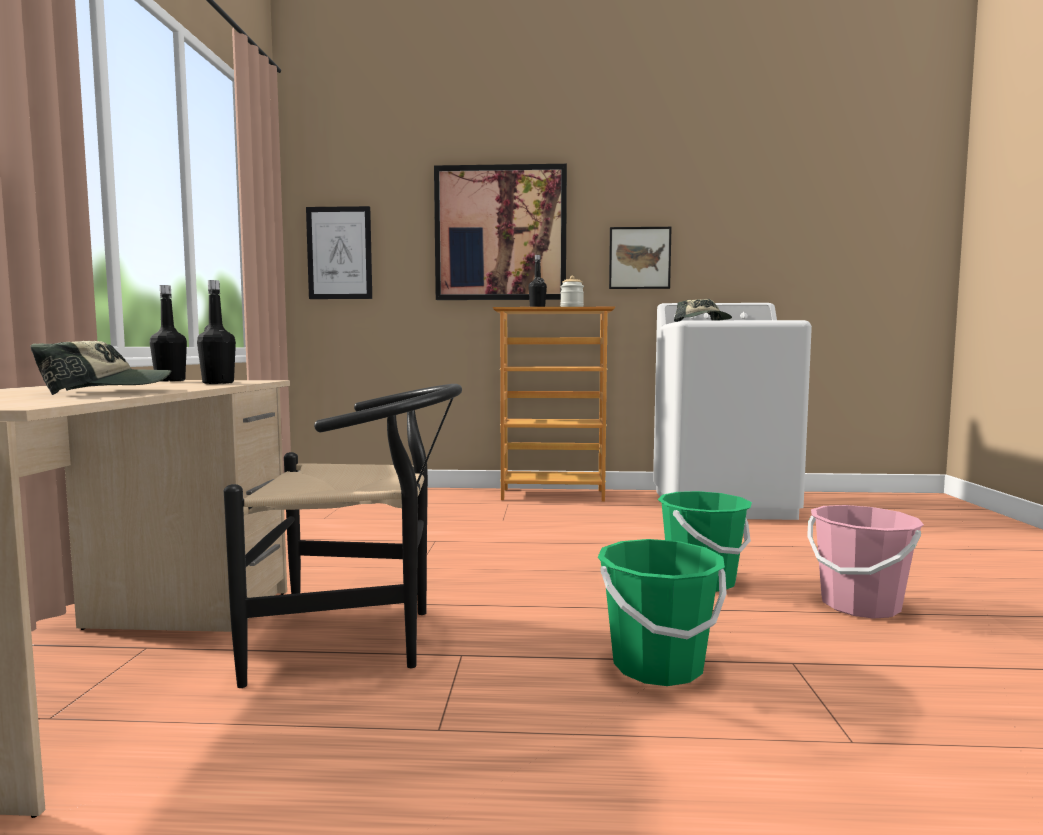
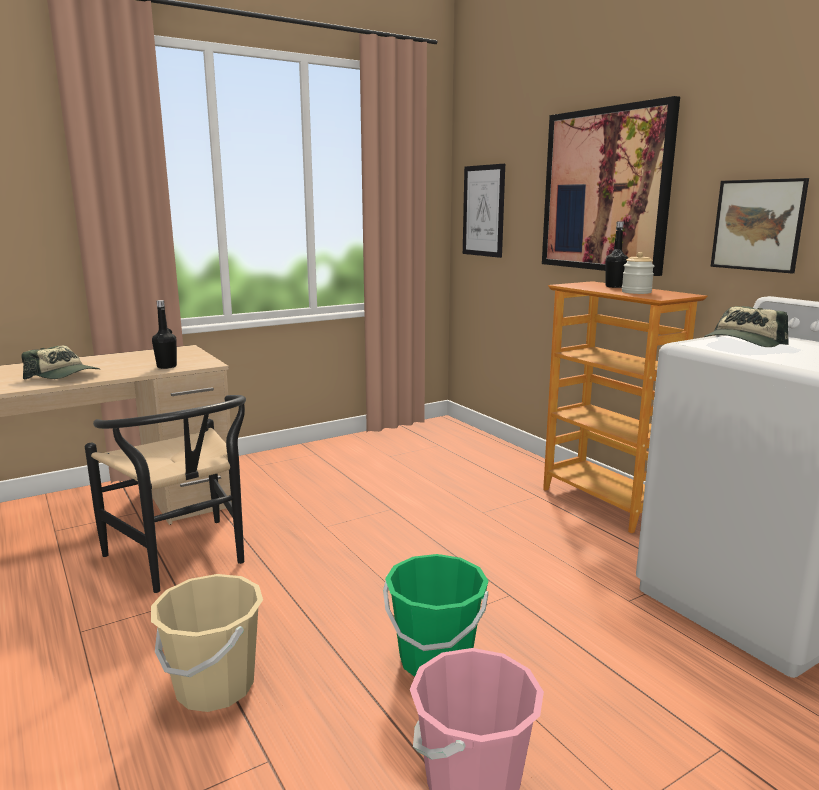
camera: 55 degrees right, 10 degrees up
(170, 381) = (183, 354): black bottle -> none
(658, 666) = (214, 686): green bucket -> beige bucket

